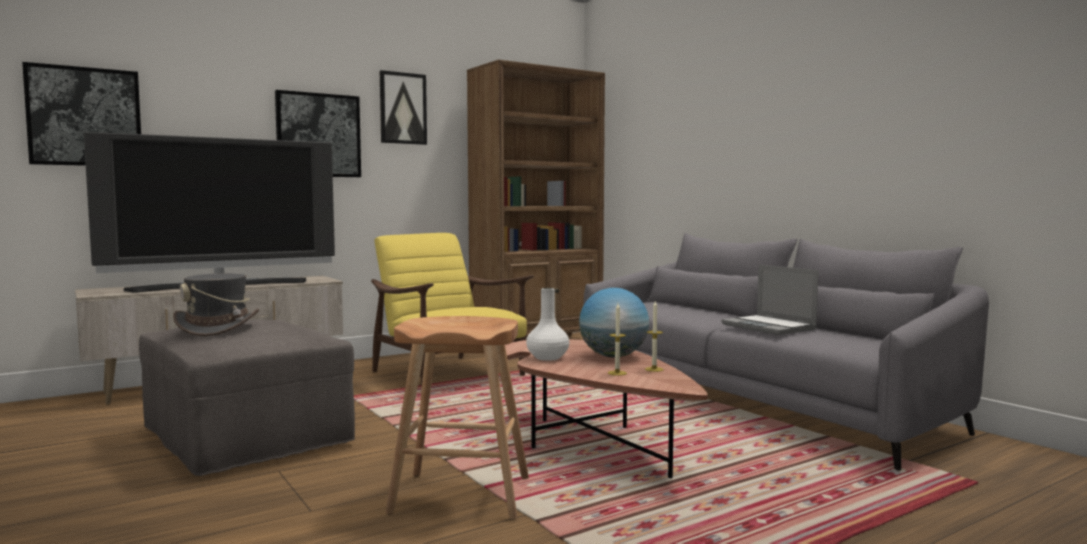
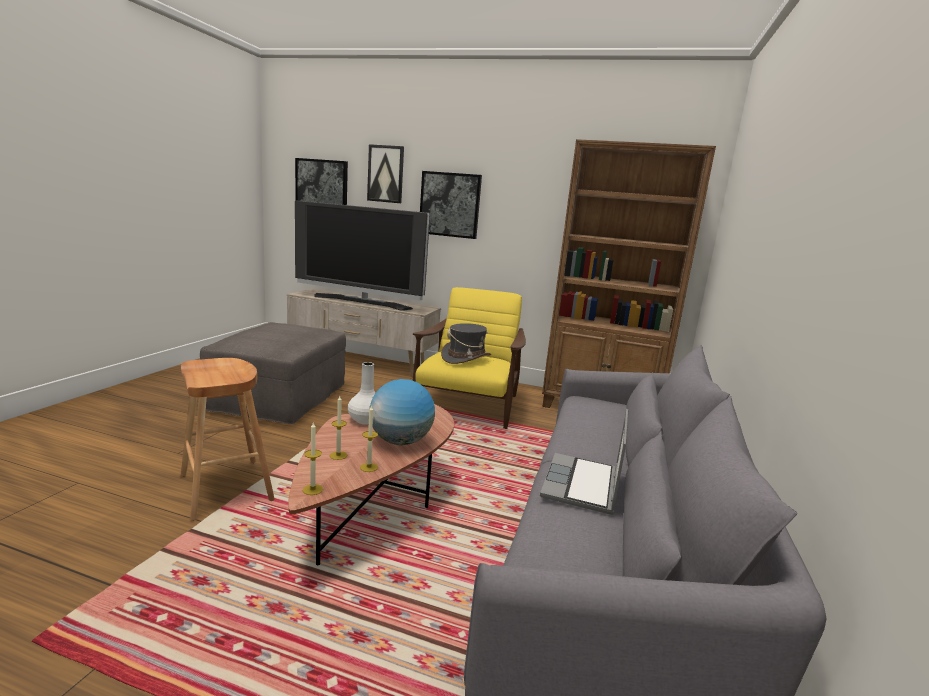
camera: 50 degrees right, 10 degrees up
(218, 328) = (267, 330): grey hat -> grey hat (466, 358)
(402, 108) = (518, 184): picture -> picture (385, 174)
(677, 386) = (312, 489): none -> candle

